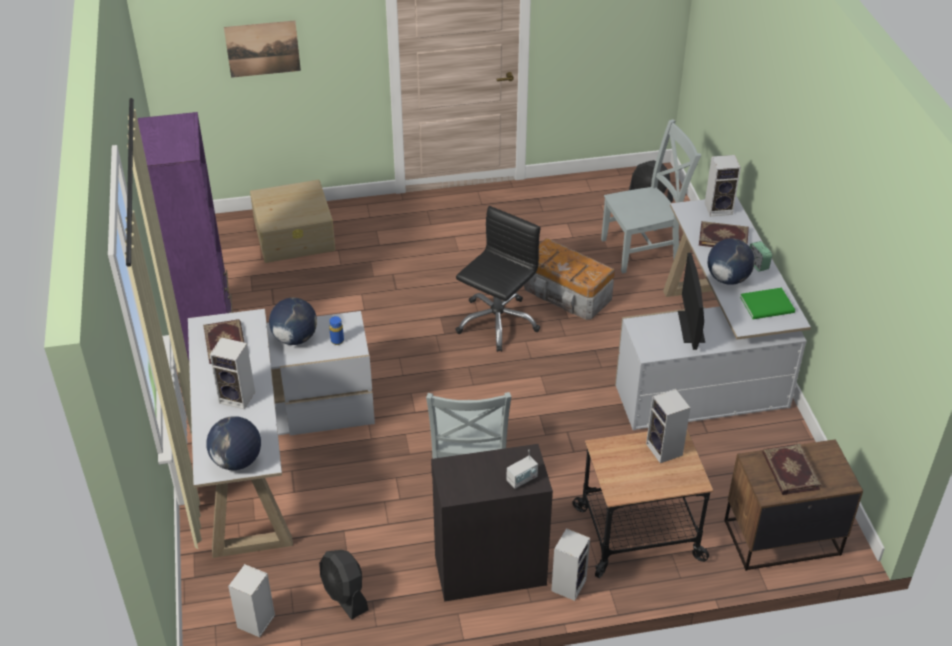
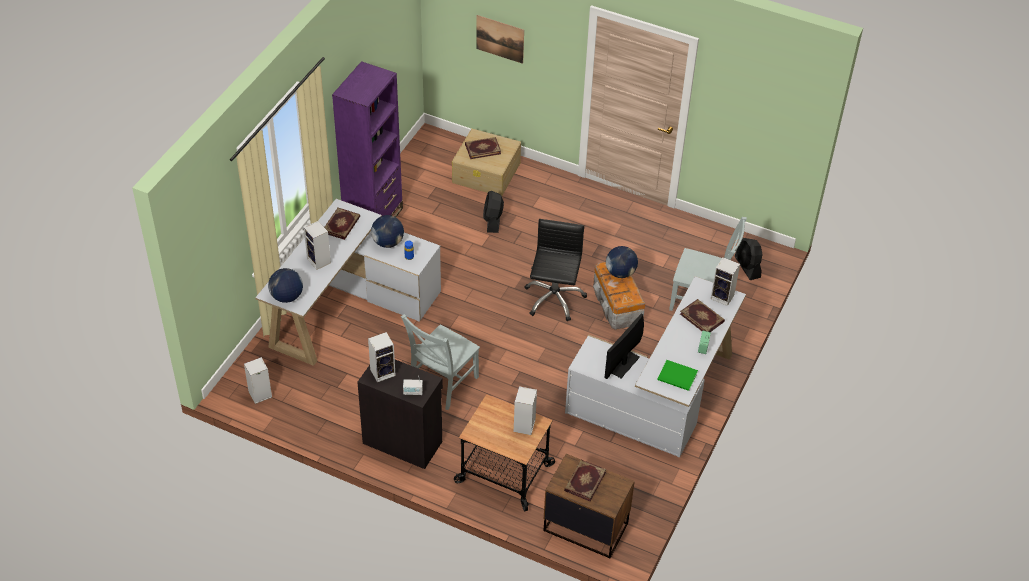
camera: 35 degrees right, 5 degrees up
(284, 204) = (482, 148): none -> book
(344, 595) = (315, 408): black fan -> black fan (493, 220)
(497, 322) = (553, 298): black office chair -> black office chair turned 60 degrees counterclockwise
(568, 584) = (437, 476): speaker -> speaker (383, 372)
(727, 279) = (672, 346): globe -> globe (620, 273)

